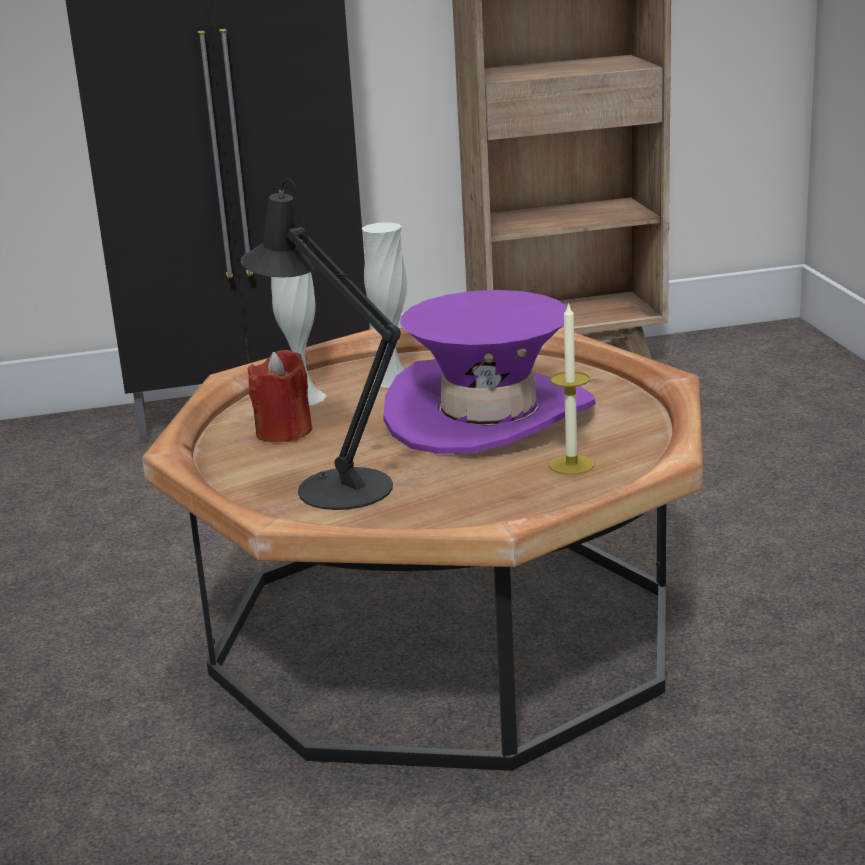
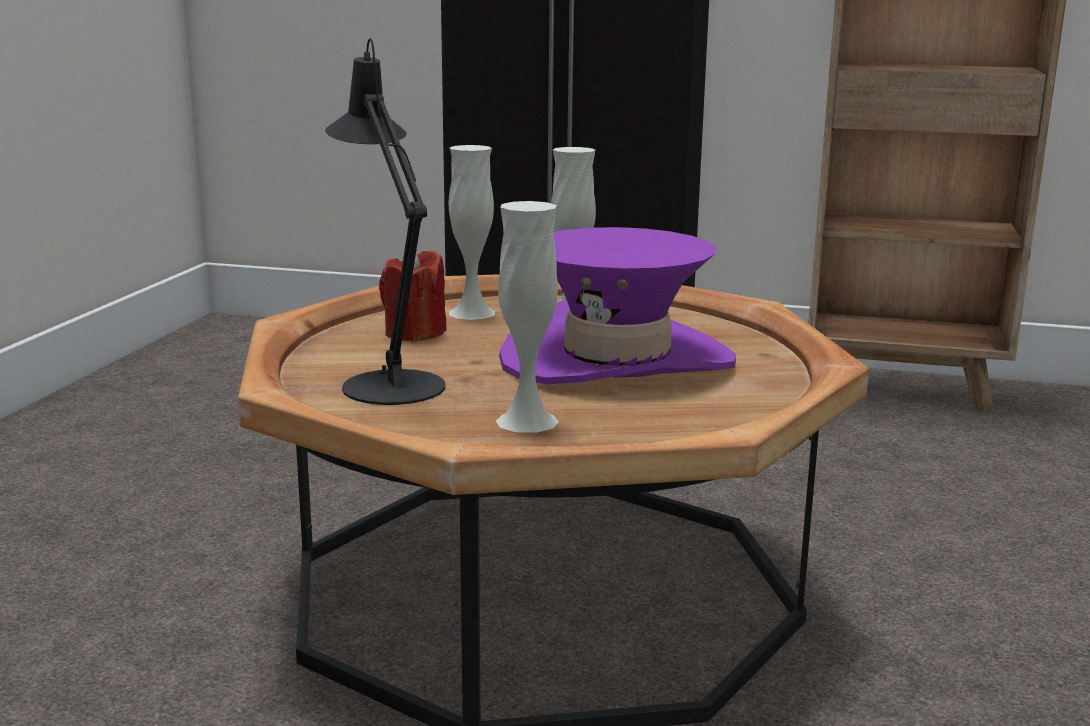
camera: 25 degrees right, 5 degrees down
(495, 490) = (527, 421): none -> white vase
(571, 465) = (635, 418): candle -> none

